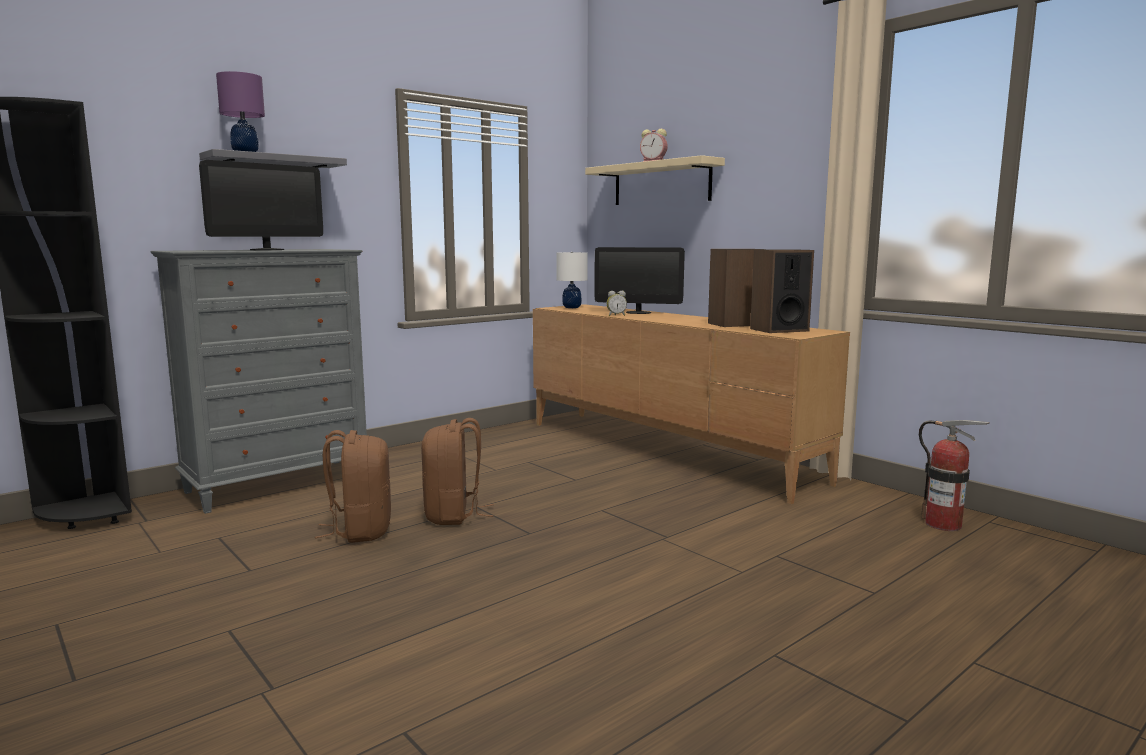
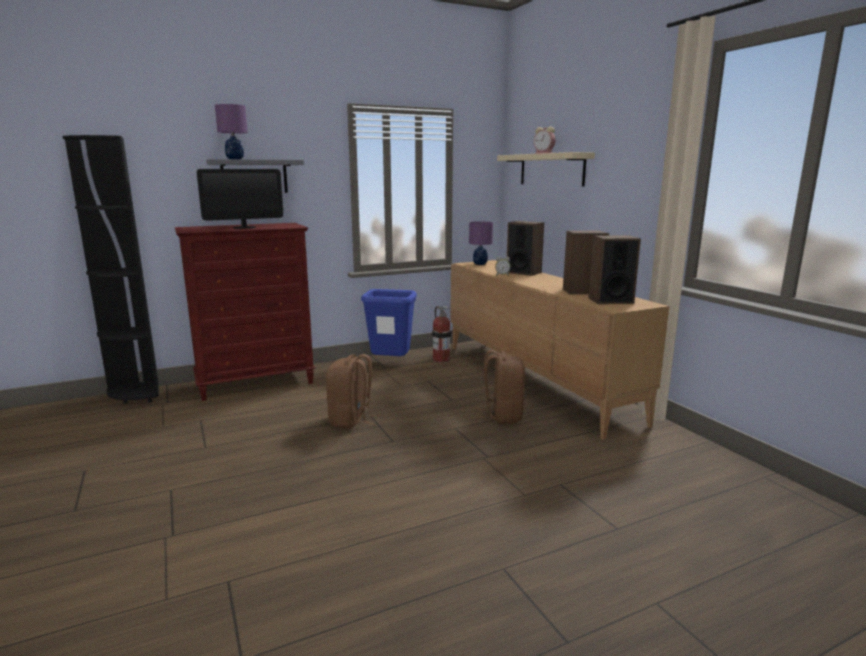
camera: 15 degrees right, 5 degrees up
(279, 484) = (256, 383): grey dresser -> red dresser
(360, 530) = (285, 425): brown backpack -> brown backpack (502, 415)
(465, 447) = (391, 364): none -> blue trash can
(572, 307) = (480, 264): white table lamp -> purple table lamp
(638, 312) = (523, 272): monitor -> speaker
(943, 524) = (720, 474): fire extinguisher -> fire extinguisher (441, 359)

